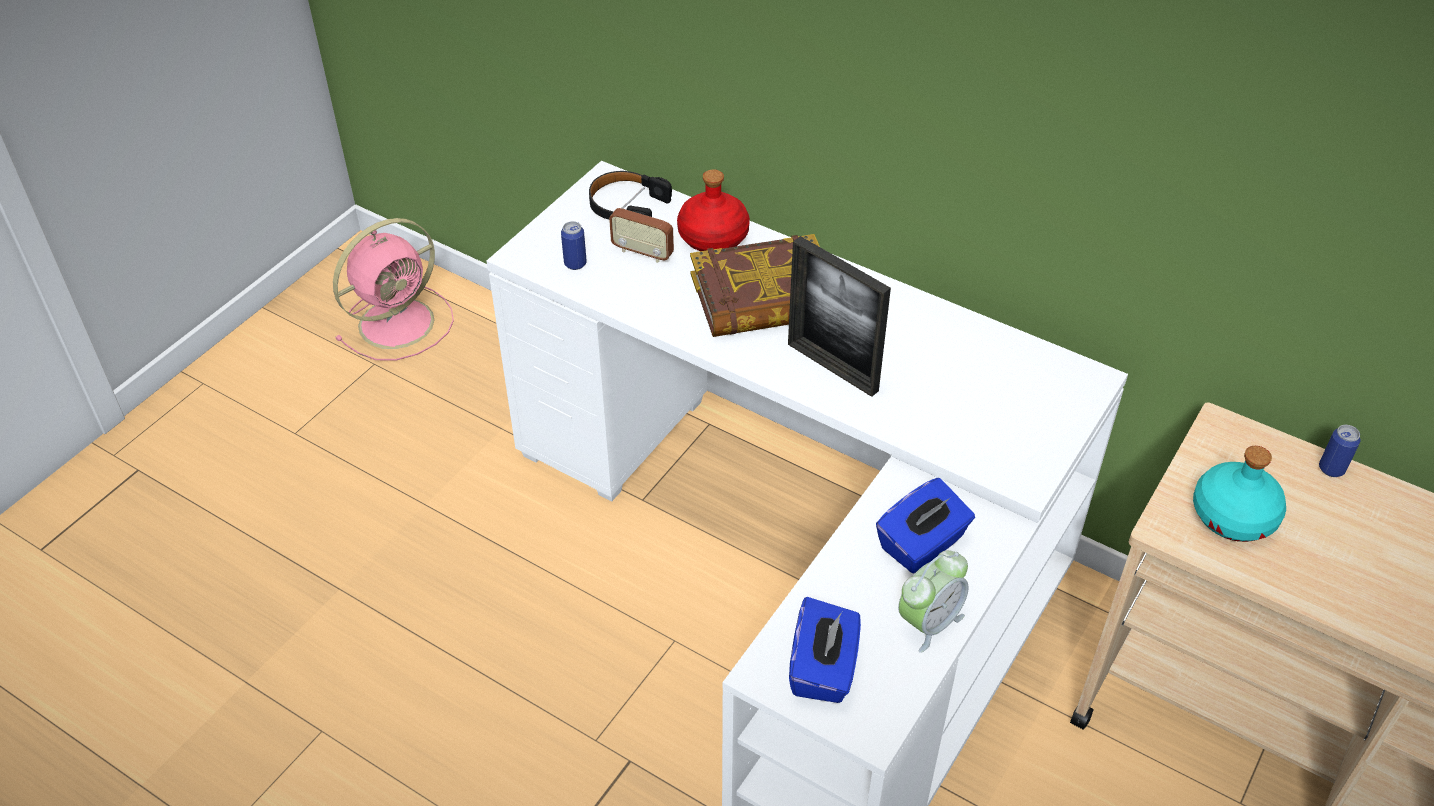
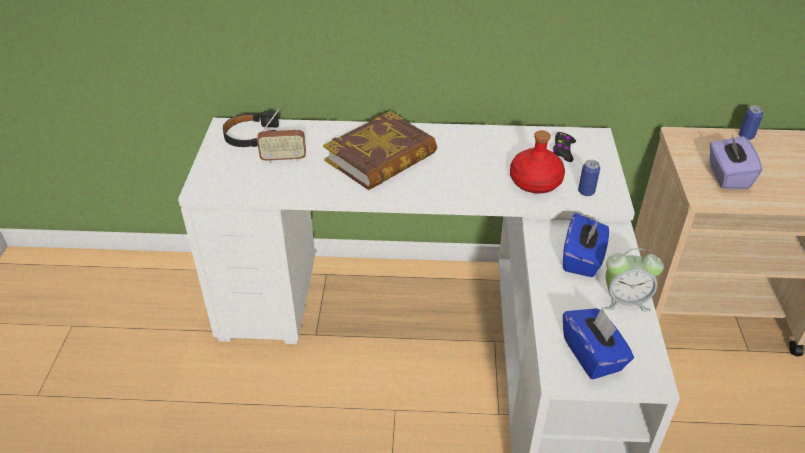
camera: 30 degrees left, 5 degrees down
(399, 321) = (74, 292): pink fan -> none
(575, 263) = (243, 180): can -> can (586, 192)
(712, 236) = (320, 136): red bottle -> red bottle (534, 182)
(832, 367) = (454, 181): picture frame -> none
(929, 622) = (625, 300): alarm clock -> alarm clock turned 75 degrees clockwise
(1023, 381) = (563, 150): none -> black game controller
(1234, 517) = (727, 176): turquoise bottle -> purple tissue box

